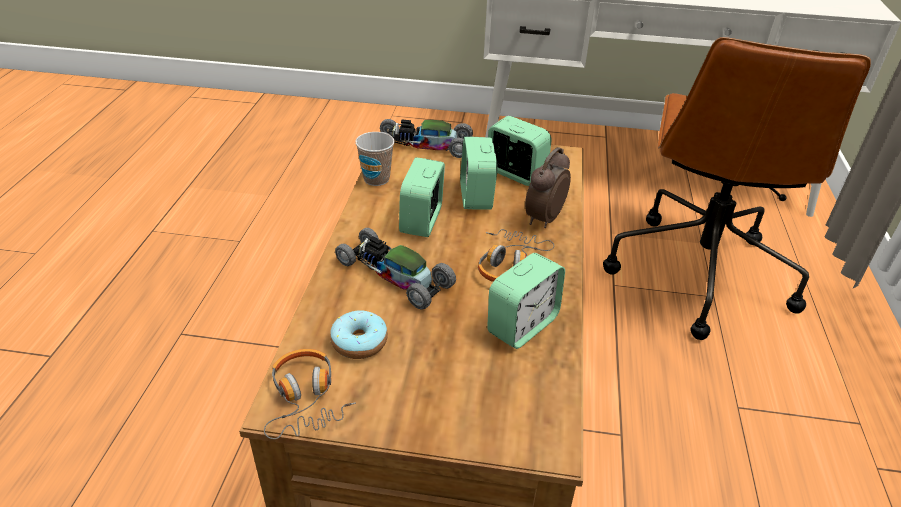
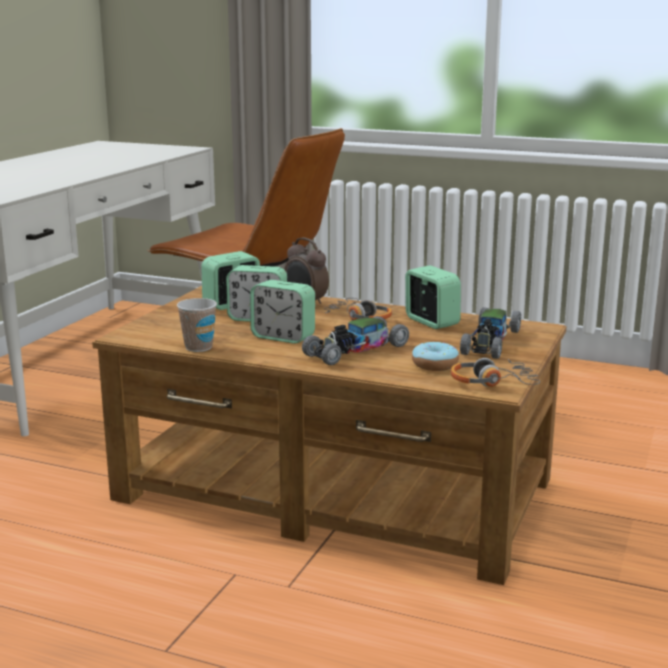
camera: 75 degrees left, 20 degrees down
(423, 145) = (151, 327): toy car -> toy car (490, 342)

